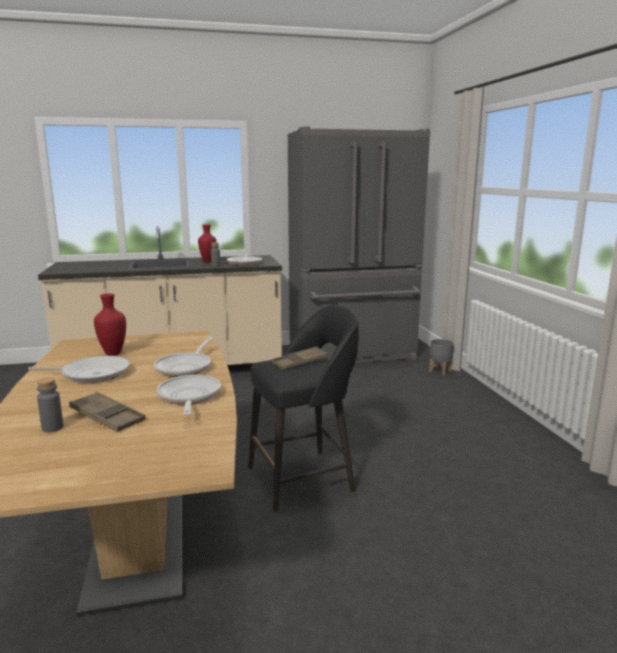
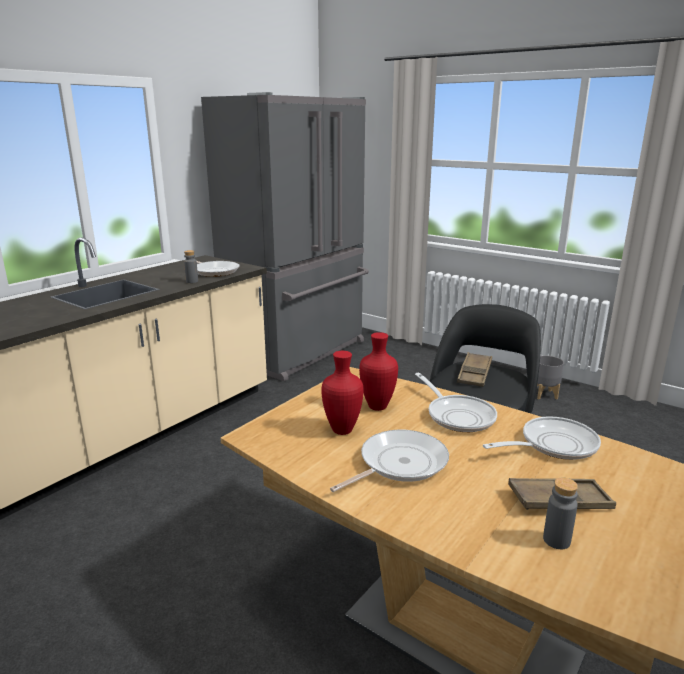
camera: 40 degrees left, 5 degrees up
(189, 397) = (552, 445): frying pan -> frying pan turned 120 degrees clockwise
(208, 261) = (163, 277): red vase -> red vase (378, 406)
(440, 371) = (399, 347): grey planter -> grey planter (544, 395)

